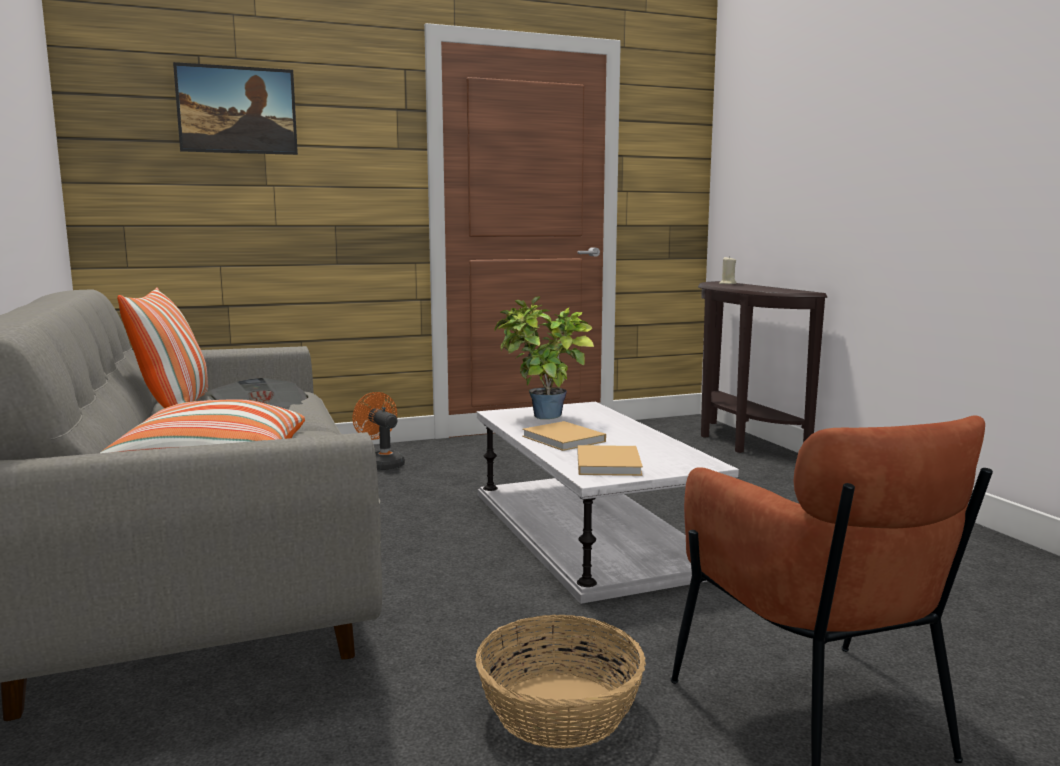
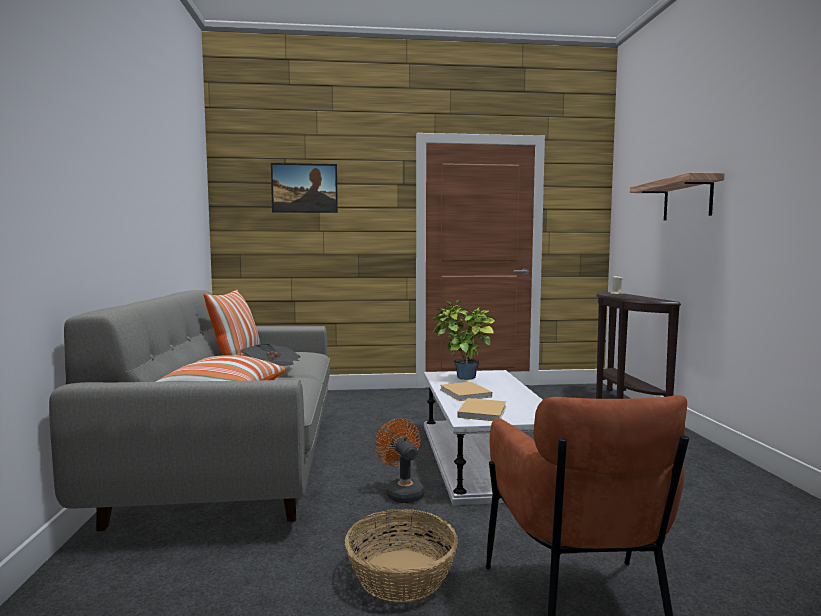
camera: 15 degrees right, 5 degrees down
(382, 463) = (375, 401): orange fan -> orange fan (402, 492)
(837, 146) = (687, 199): none -> shelf

